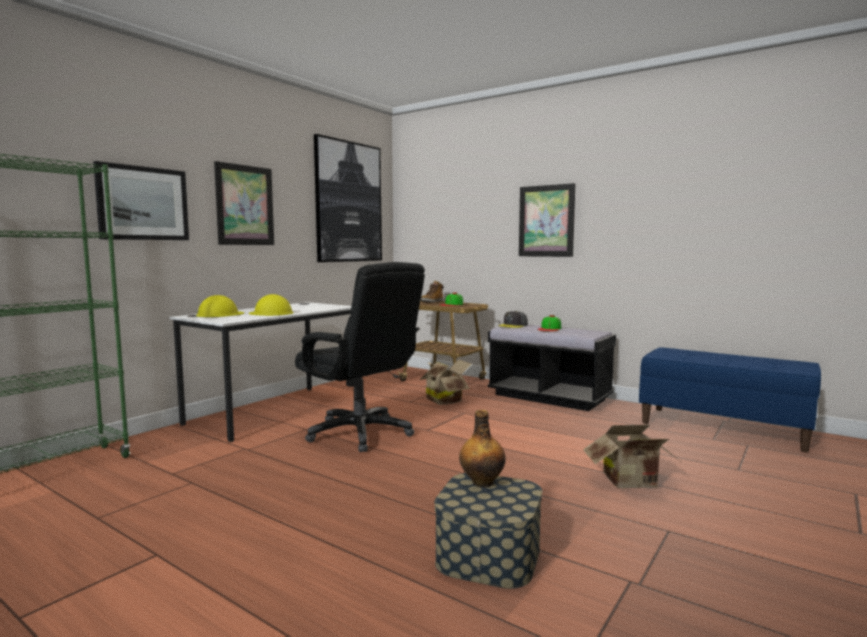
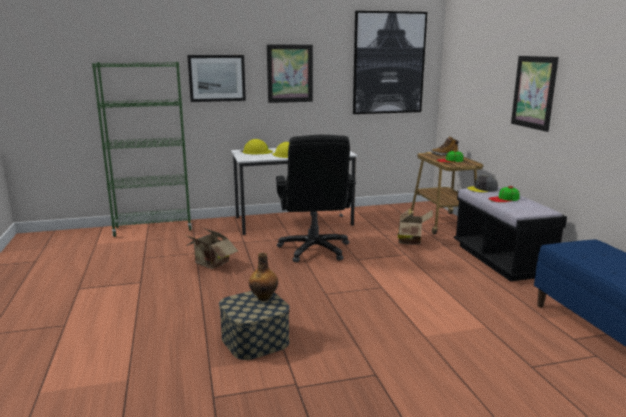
camera: 40 degrees right, 10 degrees up
(632, 483) = (419, 341): cardboard box -> cardboard box (211, 264)

